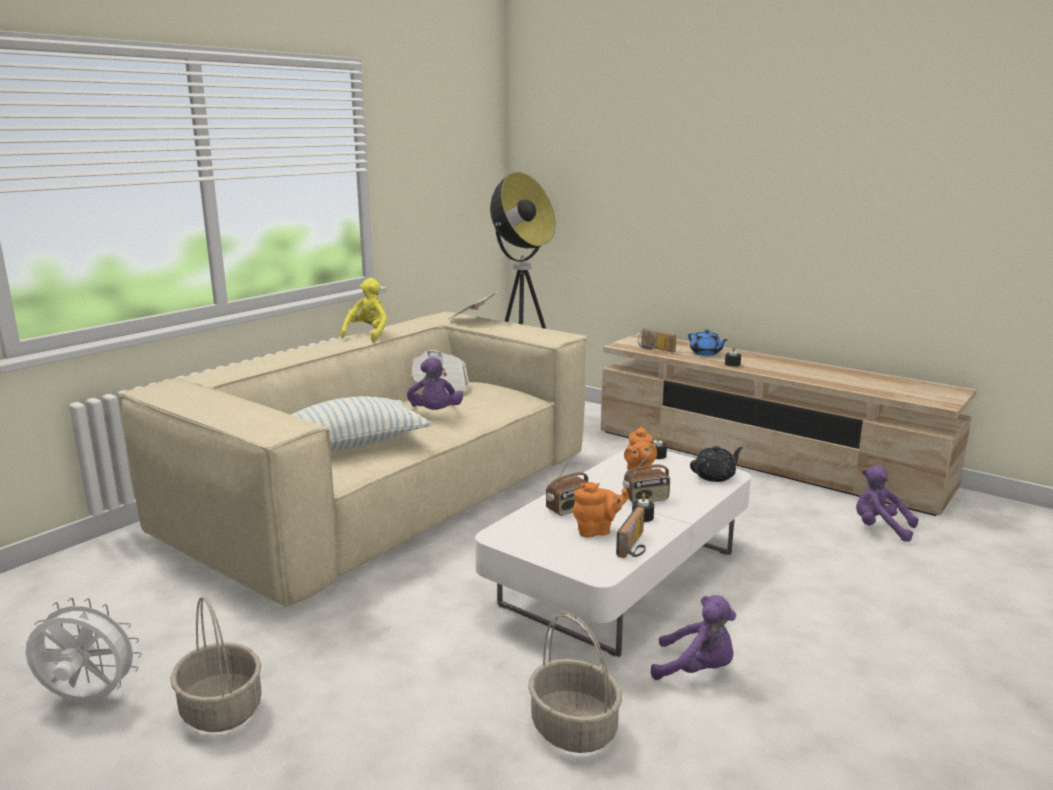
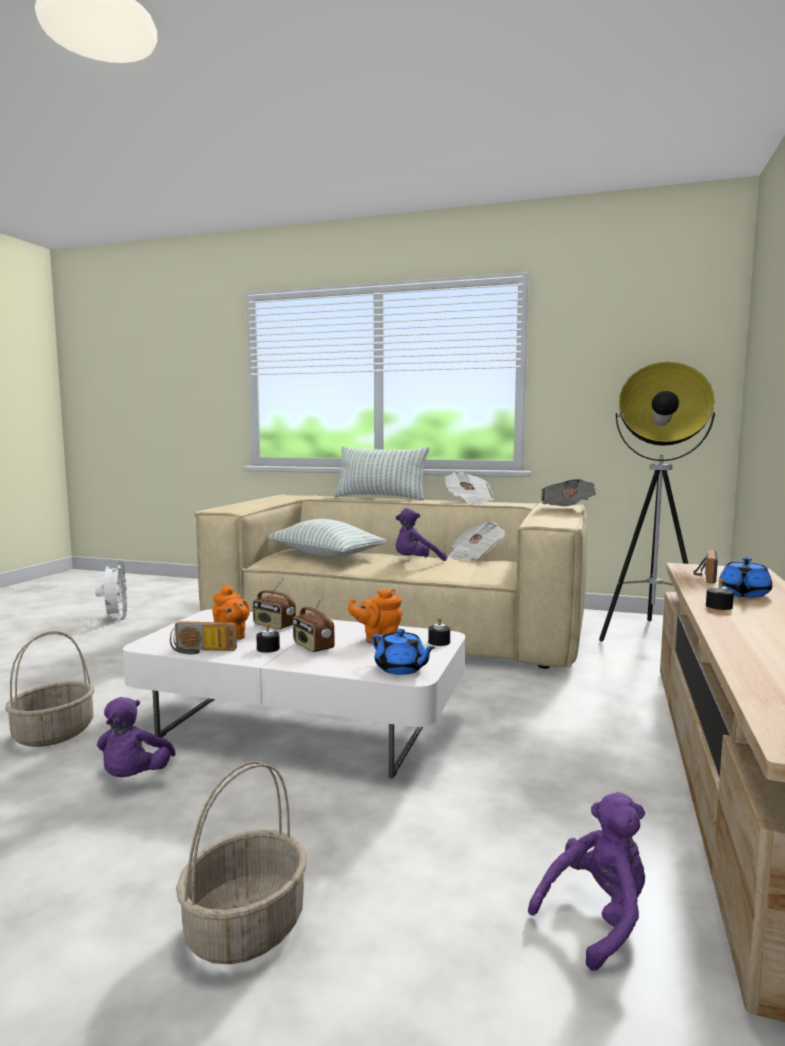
camera: 70 degrees right, 10 degrees down
(220, 709) = (101, 641): basket -> basket (246, 926)
(267, 356) = (380, 498): none -> pillow
(368, 334) = (469, 502): yellow plush toy -> newspaper
(715, 476) = (401, 669): black teapot -> blue teapot
(880, 528) = (597, 918): purple plush toy -> purple plush toy turned 45 degrees clockwise

